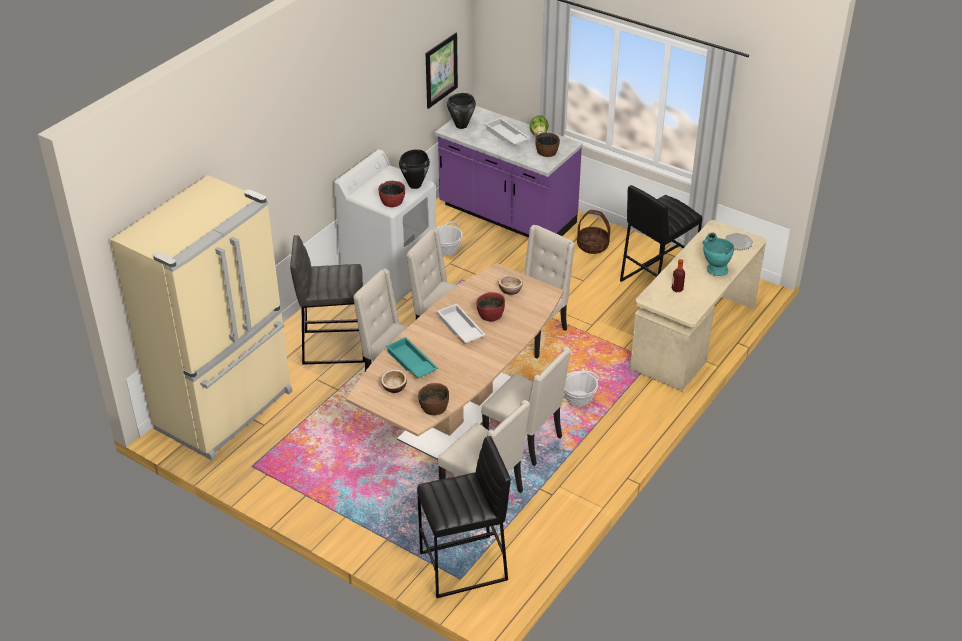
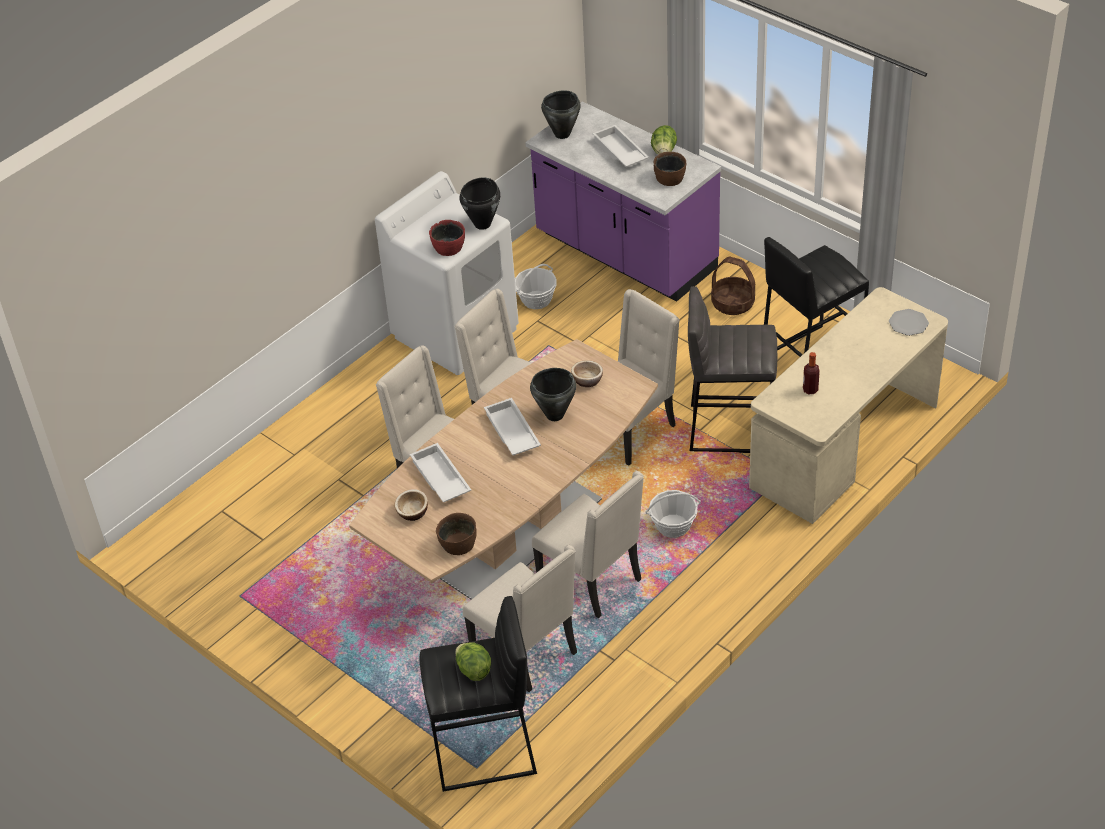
camera: 10 degrees right, 5 degrees up
(226, 410) = (219, 517): beige fridge -> none
(334, 346) = (367, 433): grey stool -> grey stool (730, 428)
(410, 362) = (439, 478): turquoise tray -> white tray
(441, 70) = (535, 60): picture -> none
(463, 495) = (473, 669): none -> lettuce
(490, 315) = (554, 415): red bowl -> black cooking pot
(714, 268) = (867, 361): turquoise vase -> none

